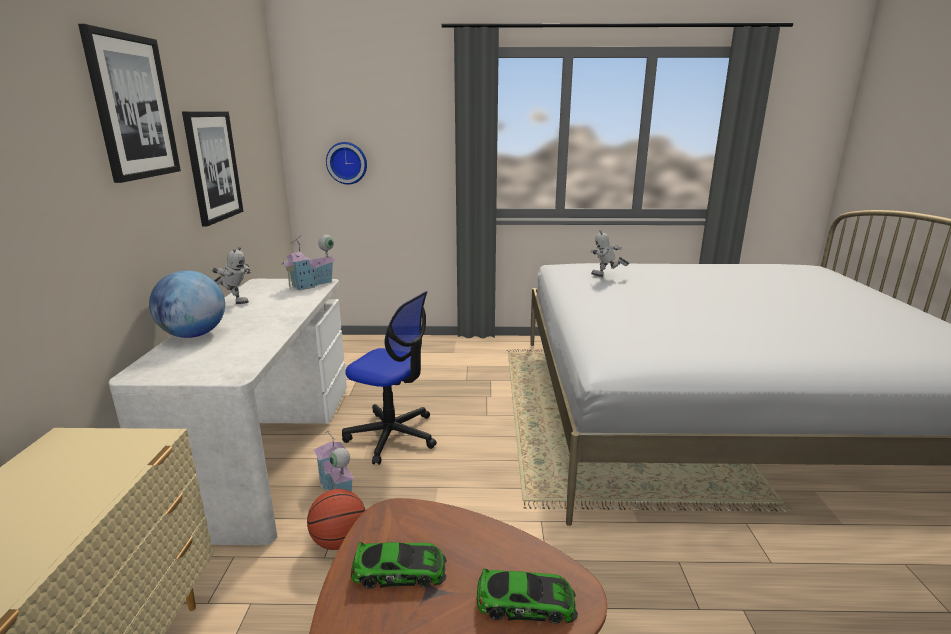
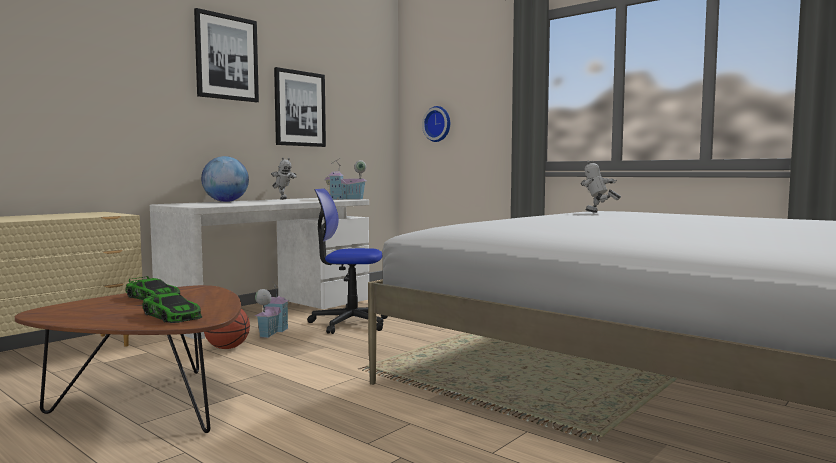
camera: 40 degrees right, 15 degrees down
(392, 436) = (350, 323): office chair -> office chair turned 120 degrees clockwise

